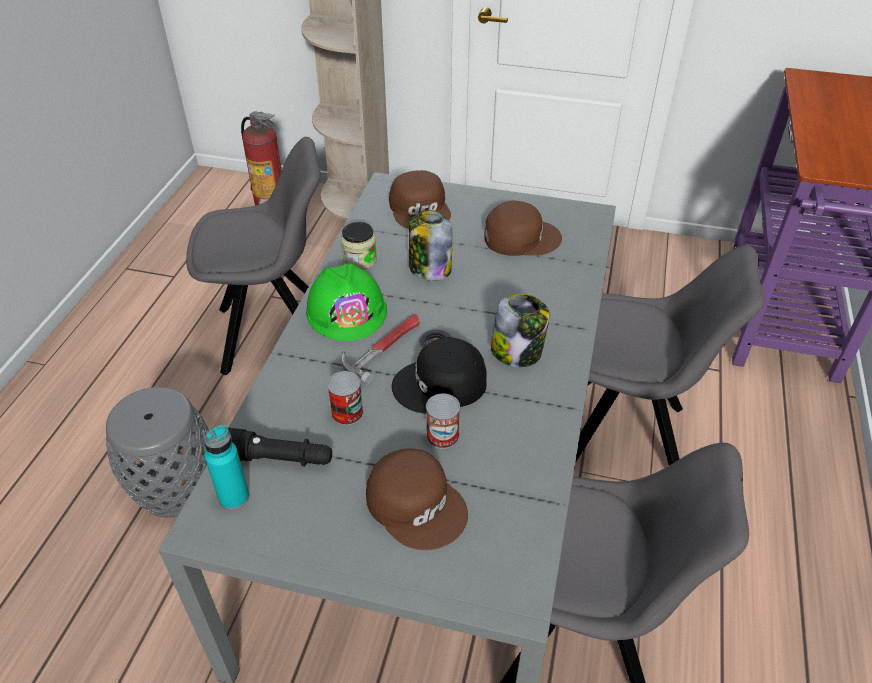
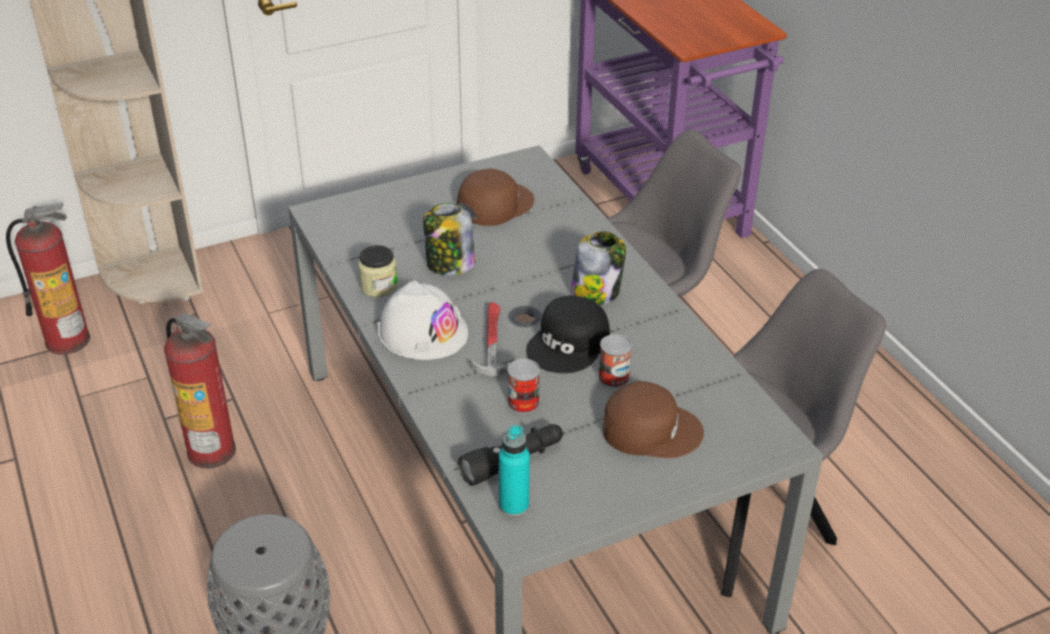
camera: 40 degrees left, 5 degrees down
(274, 333) = (212, 451): grey chair -> fire extinguisher
(347, 311) = (422, 331): green hard hat -> white hard hat
(420, 208) = (377, 219): brown cap -> none

